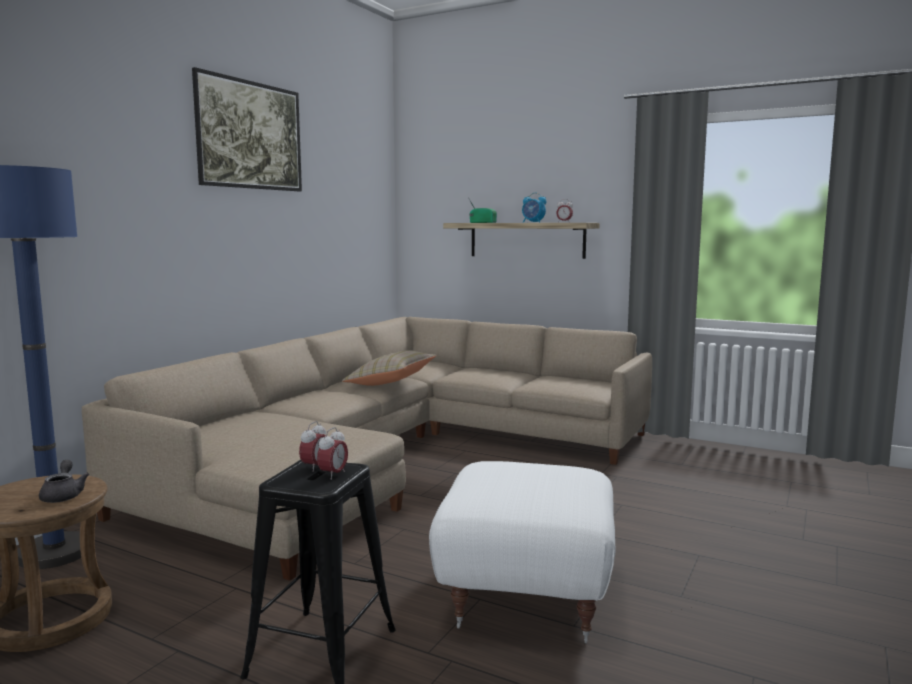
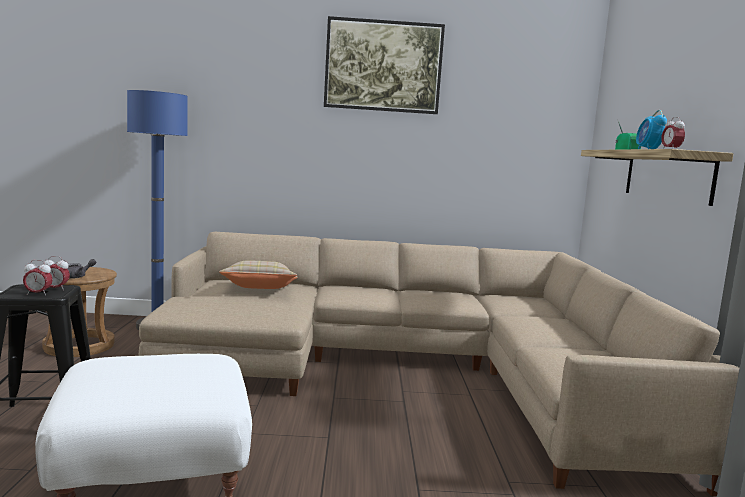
camera: 60 degrees right, 0 degrees up
(390, 383) = (440, 301): beige pillow -> beige pillow (260, 290)

